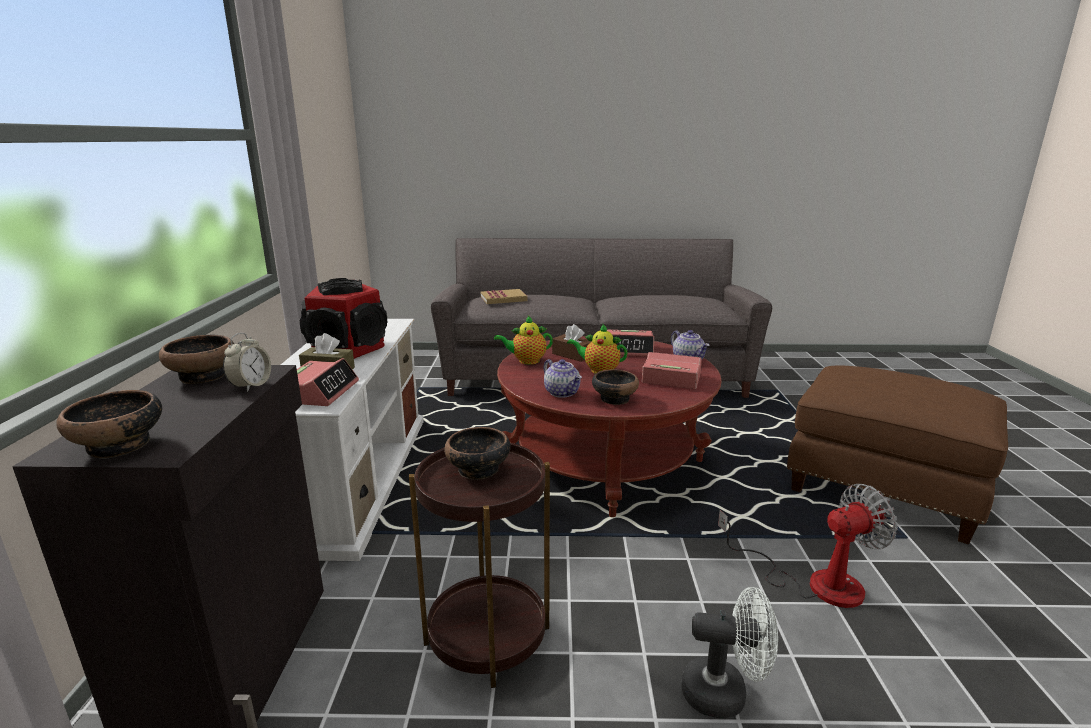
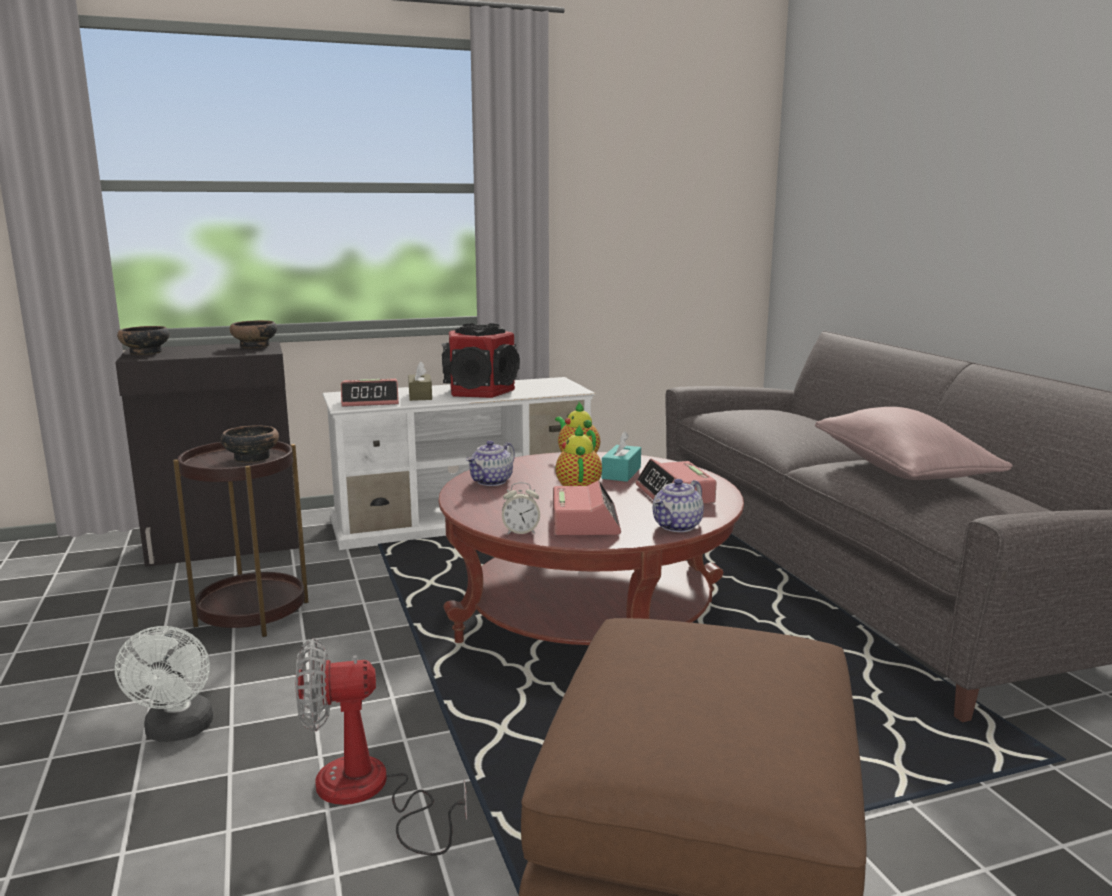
camera: 70 degrees right, 5 degrees down
(251, 386) = (237, 353): alarm clock -> alarm clock (520, 532)
(503, 299) = (757, 412): book -> none
(572, 355) = (621, 473): brown tissue box -> turquoise tissue box
(614, 398) = (491, 502): bowl -> none
(651, 300) = (901, 471): none -> pink pillow
(815, 582) = (368, 793): fan -> fan turned 120 degrees clockwise

